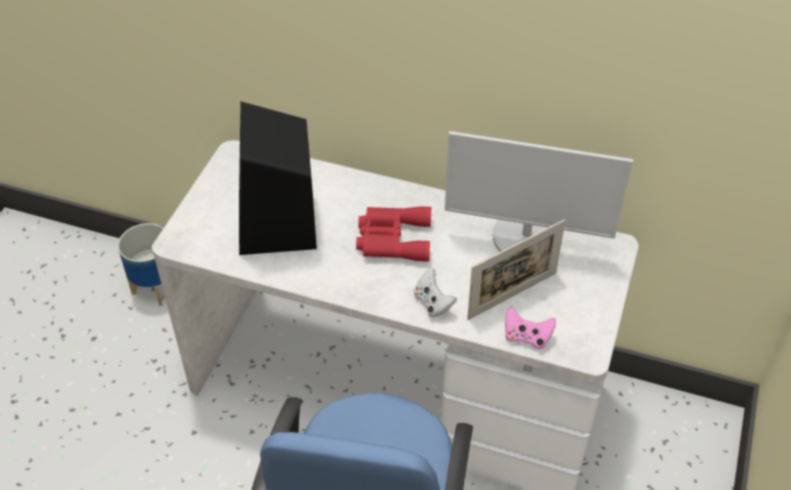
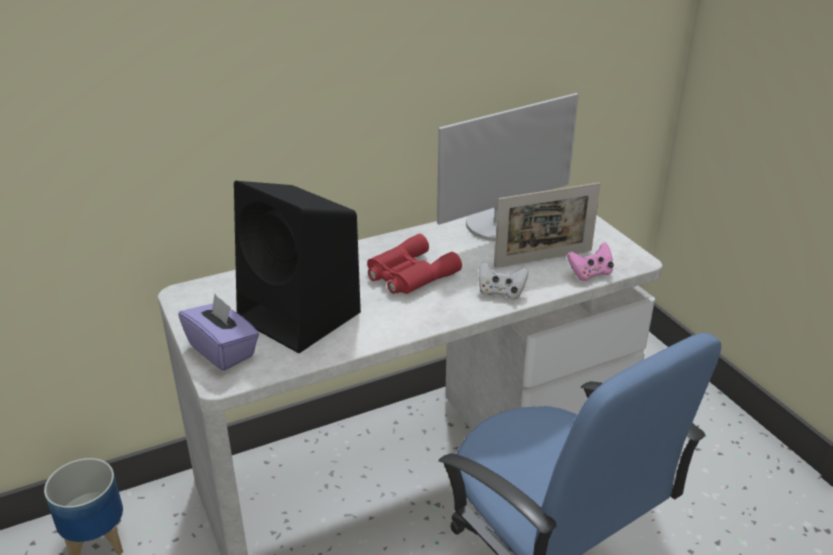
camera: 45 degrees left, 15 degrees down
(202, 219) = (223, 350): none -> purple tissue box
(512, 295) = (543, 258): picture frame -> picture frame turned 60 degrees clockwise

